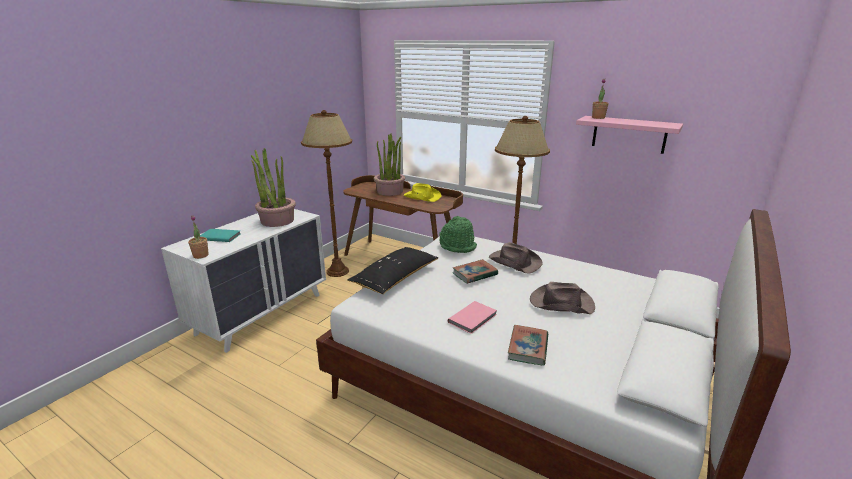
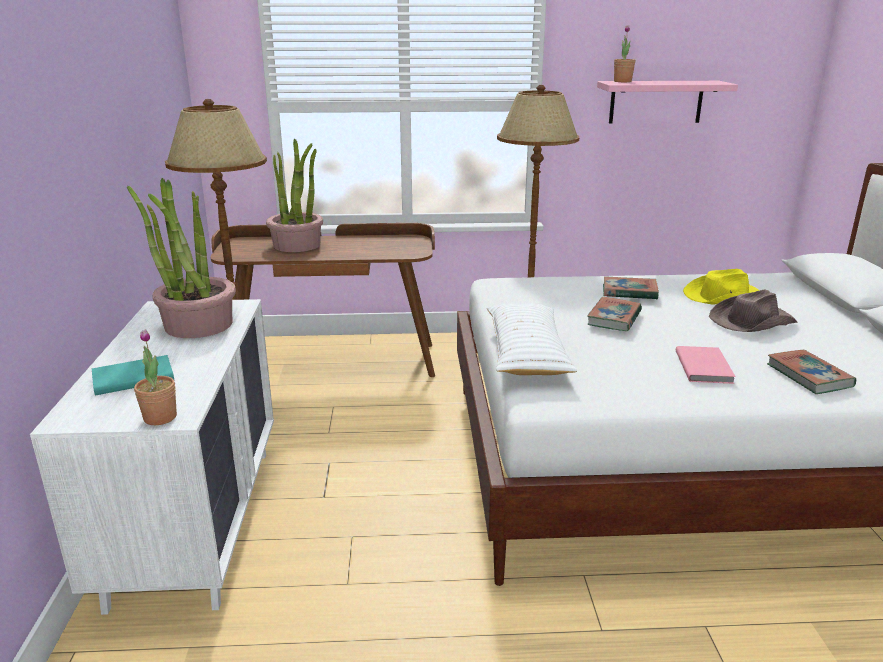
camera: 35 degrees left, 0 degrees up
(395, 278) = (526, 353): black pillow -> white pillow
(422, 197) = (362, 242): yellow hat -> yellow hat (722, 297)
(458, 246) = (532, 292): green hat -> none
(514, 262) = (629, 292): brown hat -> book

